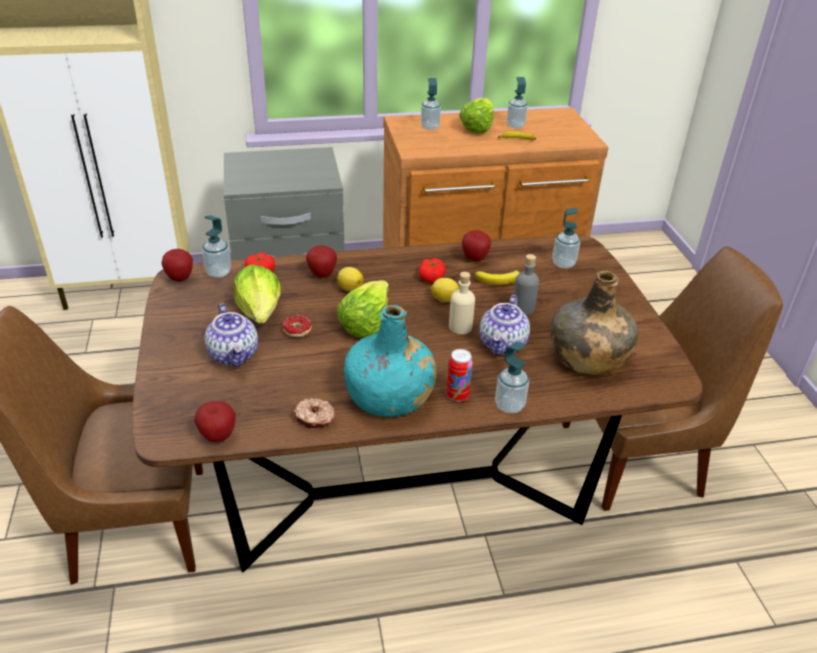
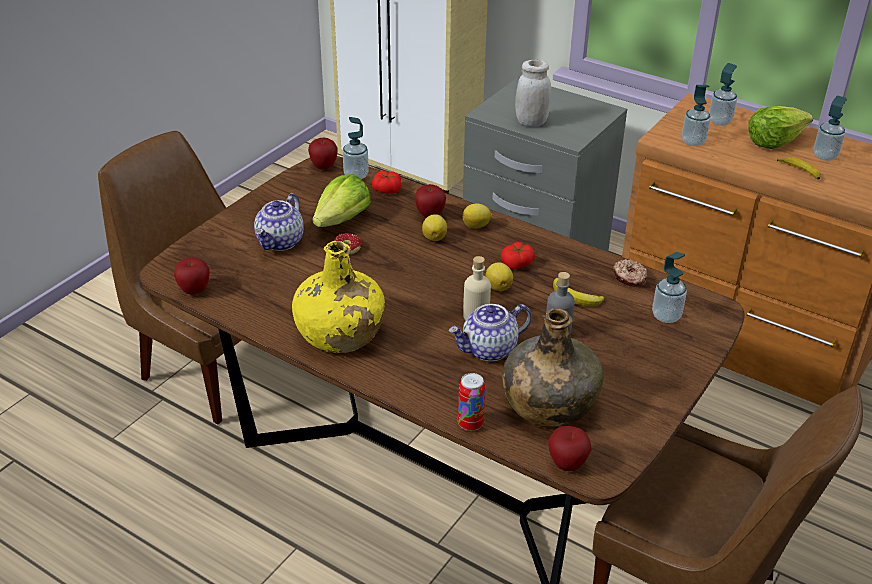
camera: 45 degrees right, 0 degrees up
(281, 181) = (531, 122): none -> white jar
(314, 418) = (267, 316): donut -> donut (629, 278)
(365, 323) = (405, 270): lettuce -> none
(367, 265) = (477, 226): none -> lemon
(389, 396) = (339, 333): turquoise bottle -> yellow bottle
(457, 395) = (389, 364): can -> can (470, 424)
(475, 258) = (583, 267): apple -> apple (567, 464)
(509, 405) = (417, 396): soap dispenser -> soap dispenser (693, 141)

